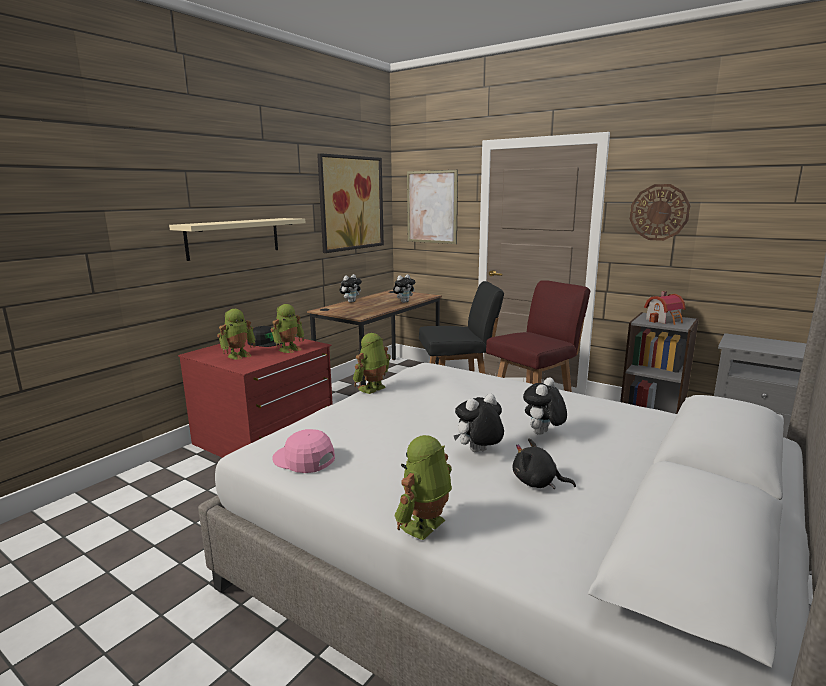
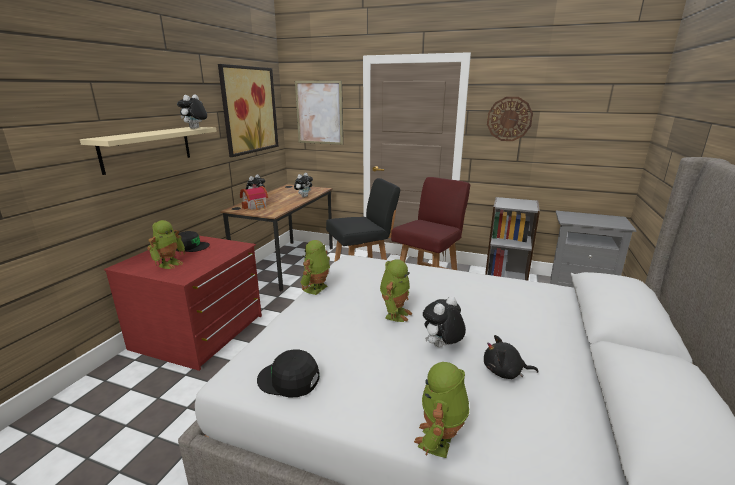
camera: 15 degrees left, 5 degrees up
(289, 349) = (217, 252): toy robot -> toy robot (395, 314)
(304, 459) = (289, 379): pink cap -> black cap
(542, 434) = (482, 320): plush toy -> plush toy (195, 128)
(665, 320) = (517, 203): toy house -> toy house (256, 206)

